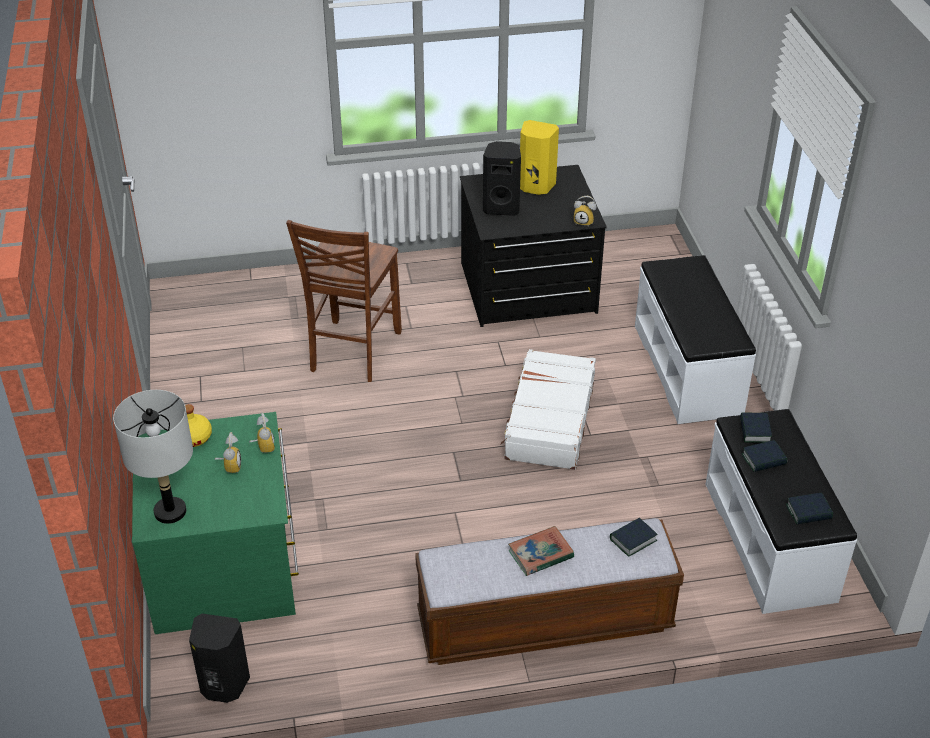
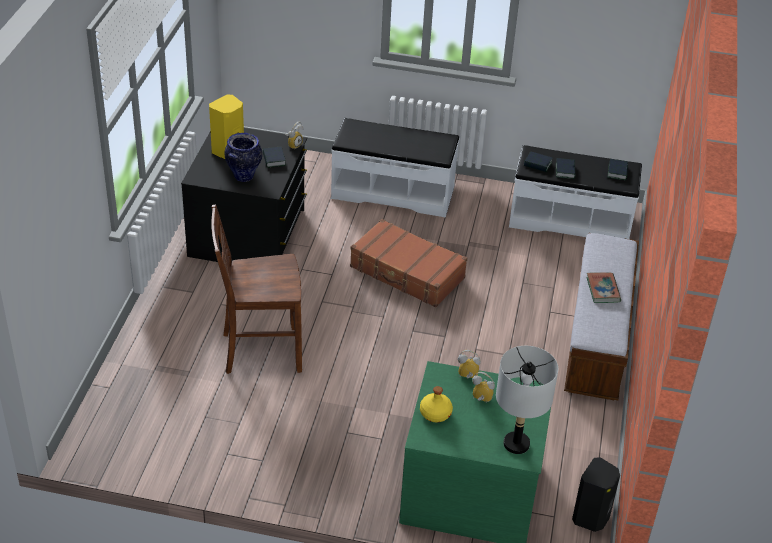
camera: 70 degrees left, 0 degrees up
(352, 352) = (260, 351): brown chair -> brown chair turned 135 degrees clockwise
(501, 207) = (244, 176): black speaker -> vase
(549, 420) = (407, 273): white suitcase -> brown suitcase
(633, 540) = (606, 248): book -> book (273, 159)

